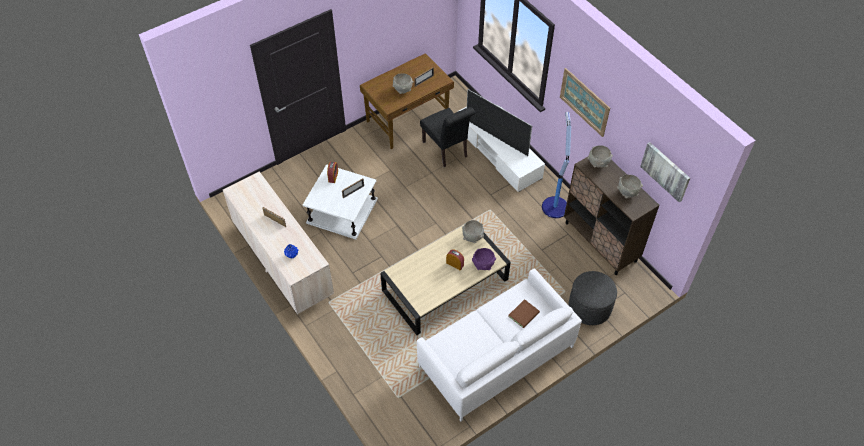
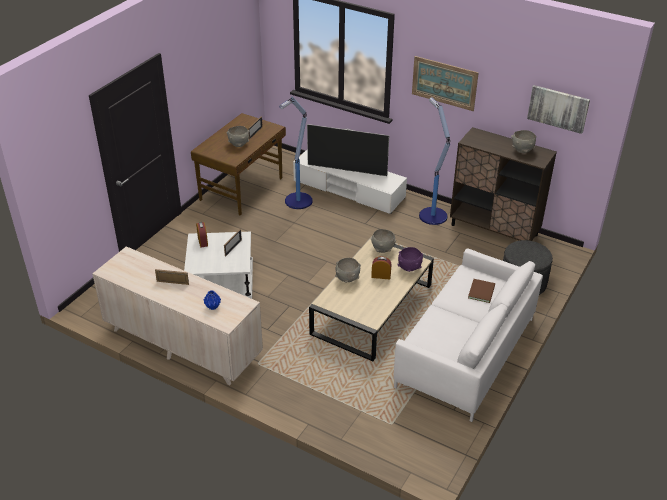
camera: 25 degrees left, 15 degrees down
(447, 151) = (298, 201): black chair -> floor lamp
(598, 163) = (479, 137): grey bowl -> grey bowl (347, 279)

